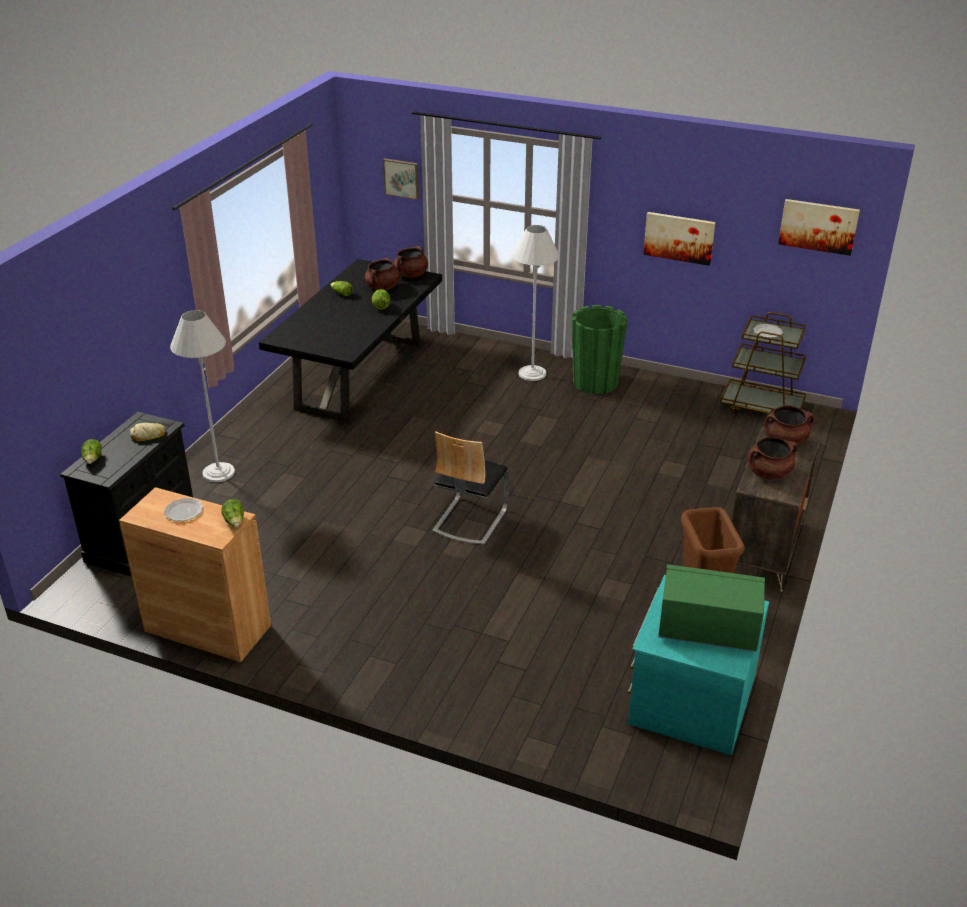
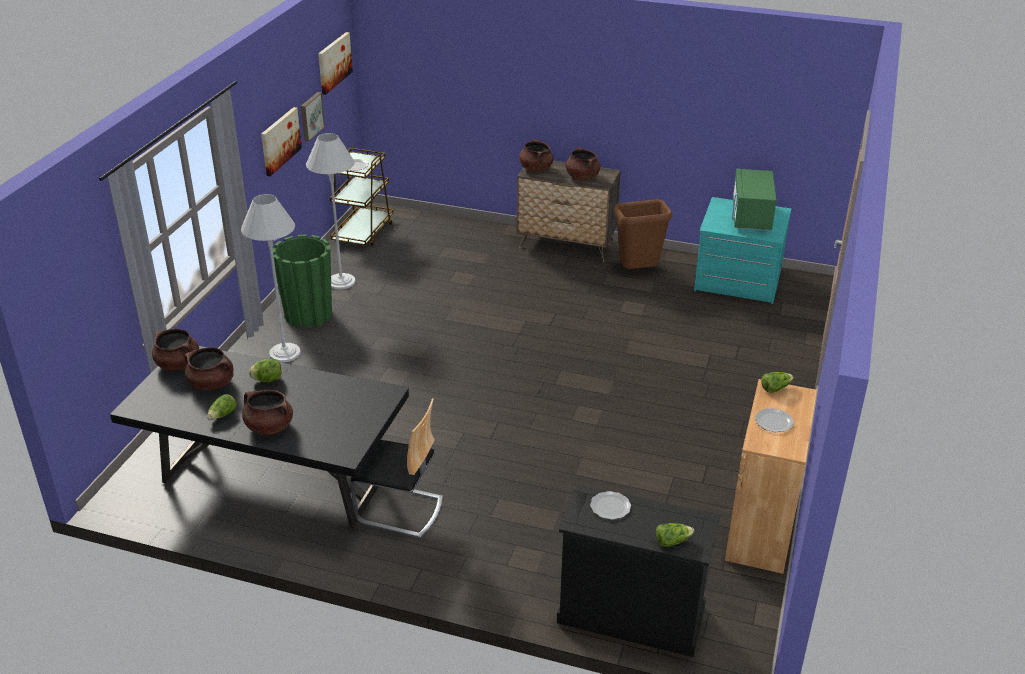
camera: 95 degrees left, 0 degrees up
(148, 435) = (610, 506): bread -> plate
(218, 473) = (497, 573): white floor lamp -> white floor lamp (341, 282)
(321, 310) = (269, 427): none -> brown cooking pot
(402, 178) = (91, 279): picture -> picture (311, 116)
(469, 520) = (556, 381): chair -> chair (400, 510)

